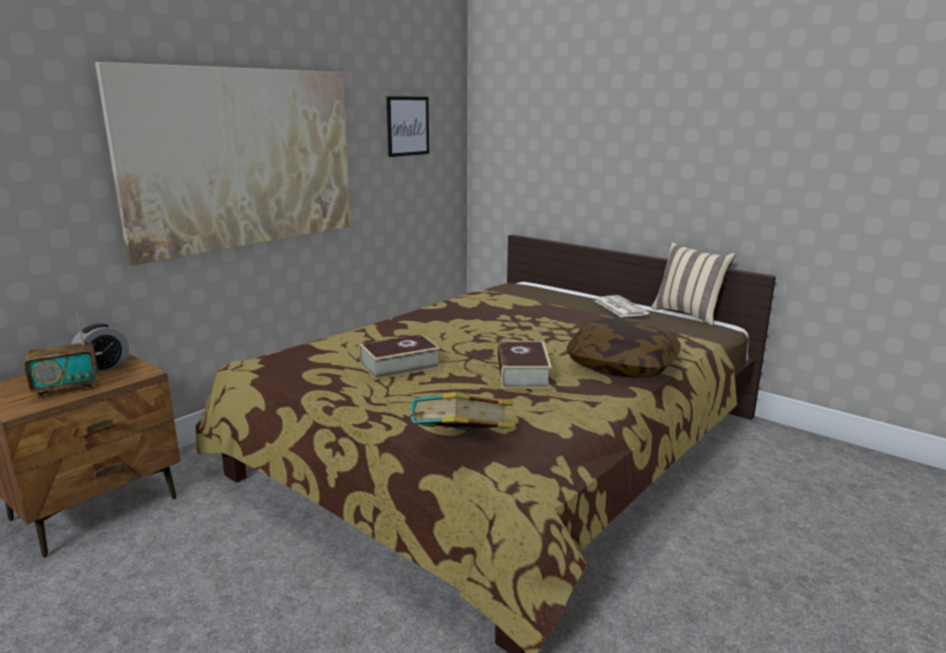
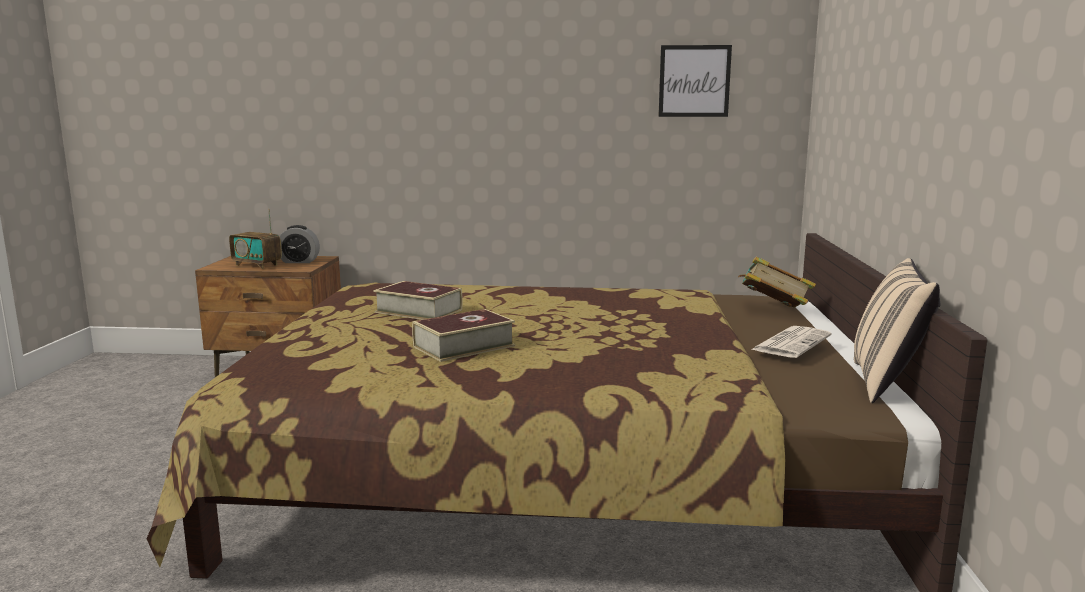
camera: 55 degrees right, 5 degrees down
(243, 158) = (468, 106): picture -> none
(460, 444) = (266, 360): book -> book (773, 310)
(622, 365) = (567, 377): pillow -> none

